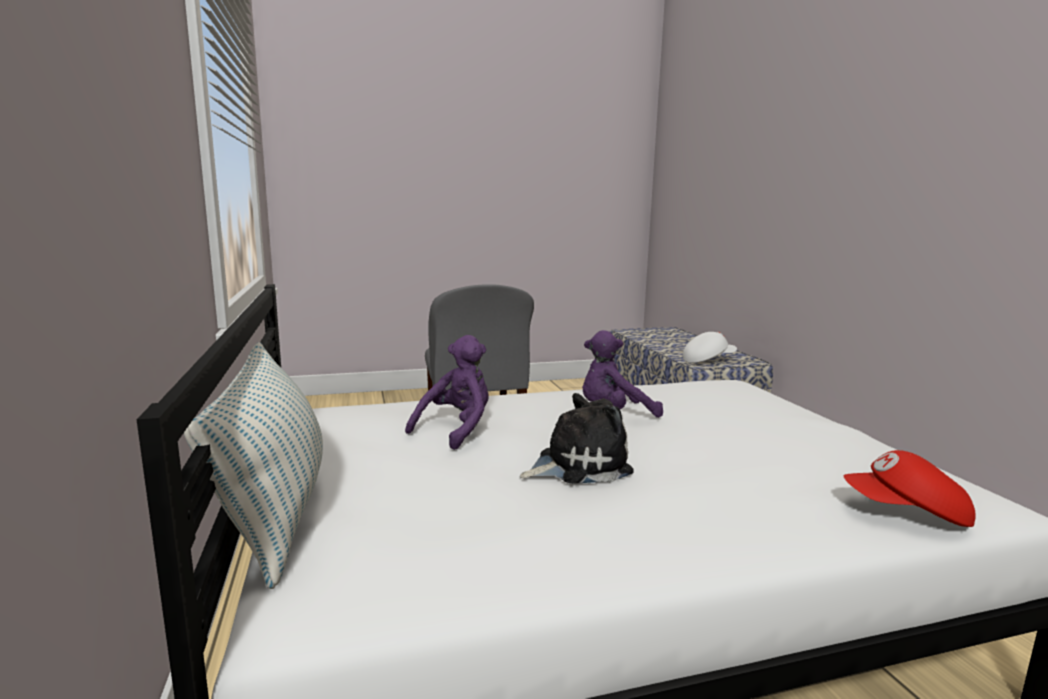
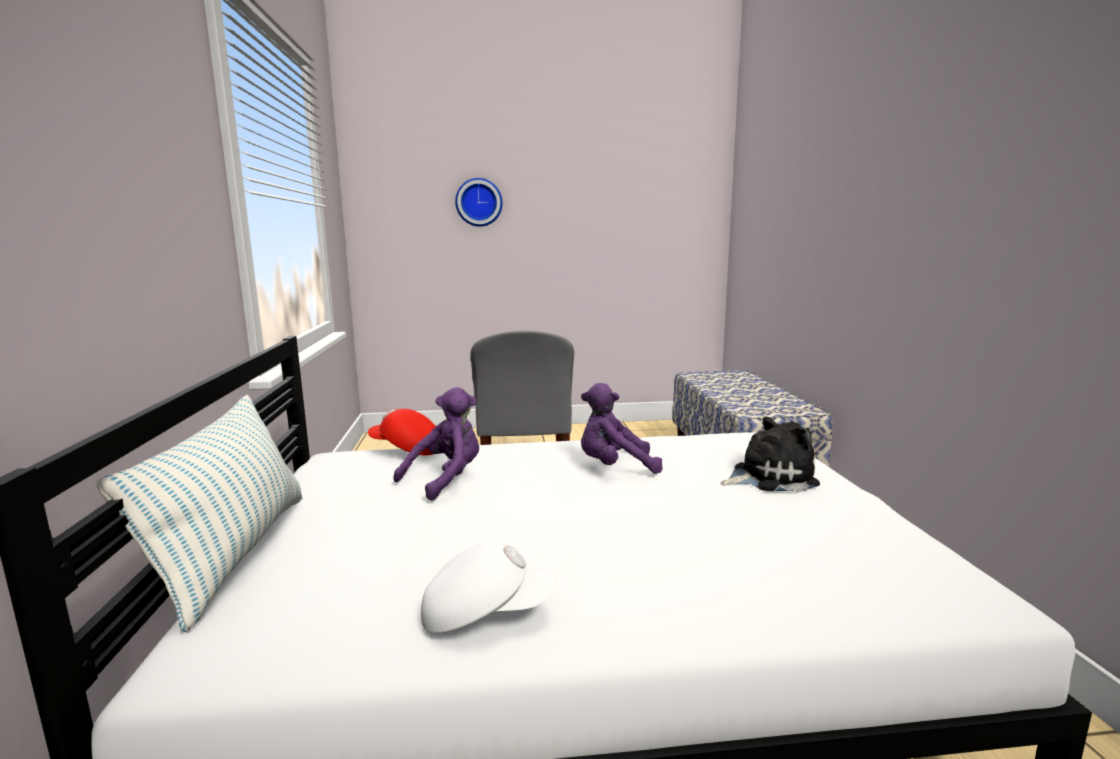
camera: 10 degrees right, 0 degrees up
(410, 156) = (479, 202): none -> wall clock
(578, 465) = (541, 523): plush toy -> plush toy (769, 477)
(707, 360) = (760, 408): white cap -> white cap (485, 613)
(907, 514) = (866, 600): red cap -> red cap (406, 449)

